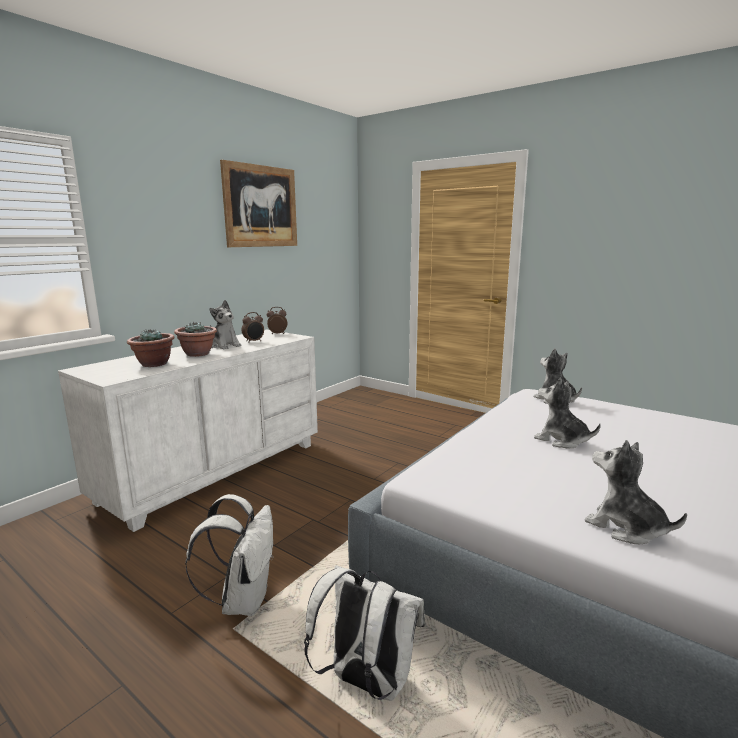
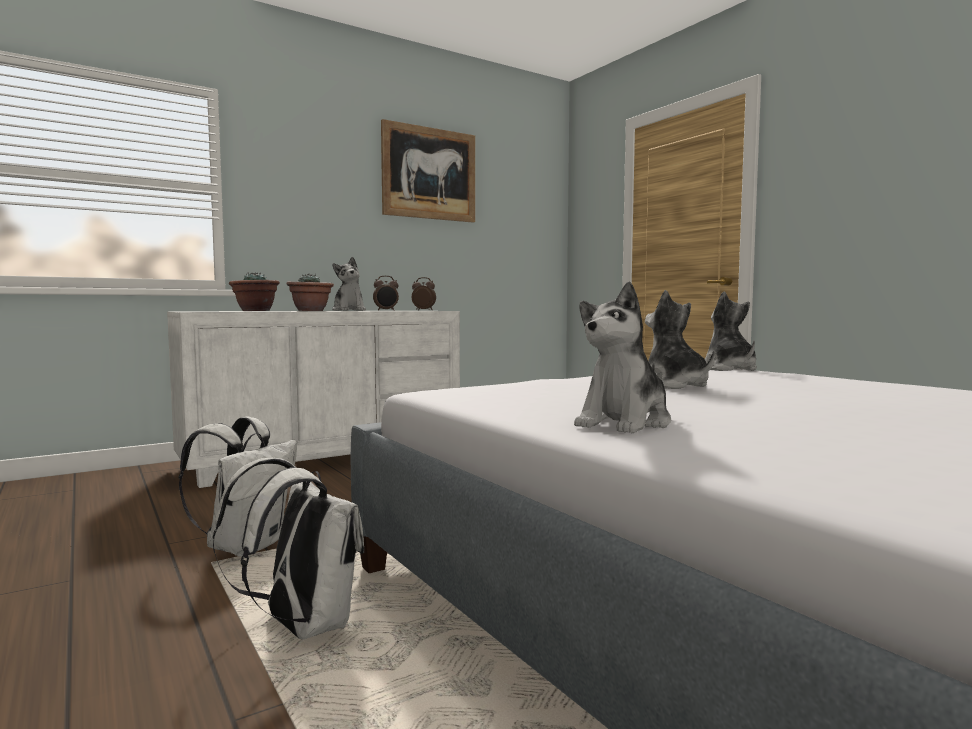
camera: 20 degrees right, 10 degrees down
(625, 527) = (625, 423): plush toy -> plush toy turned 120 degrees counterclockwise

